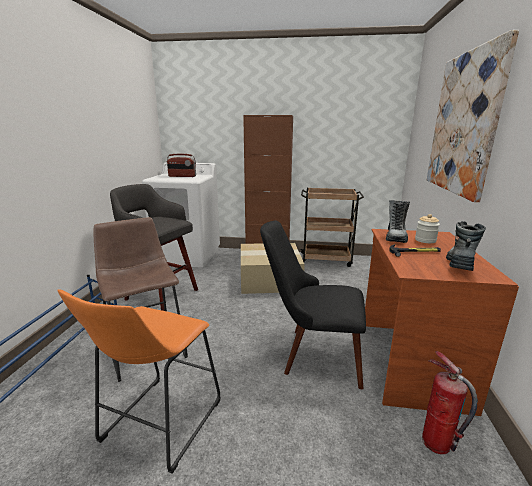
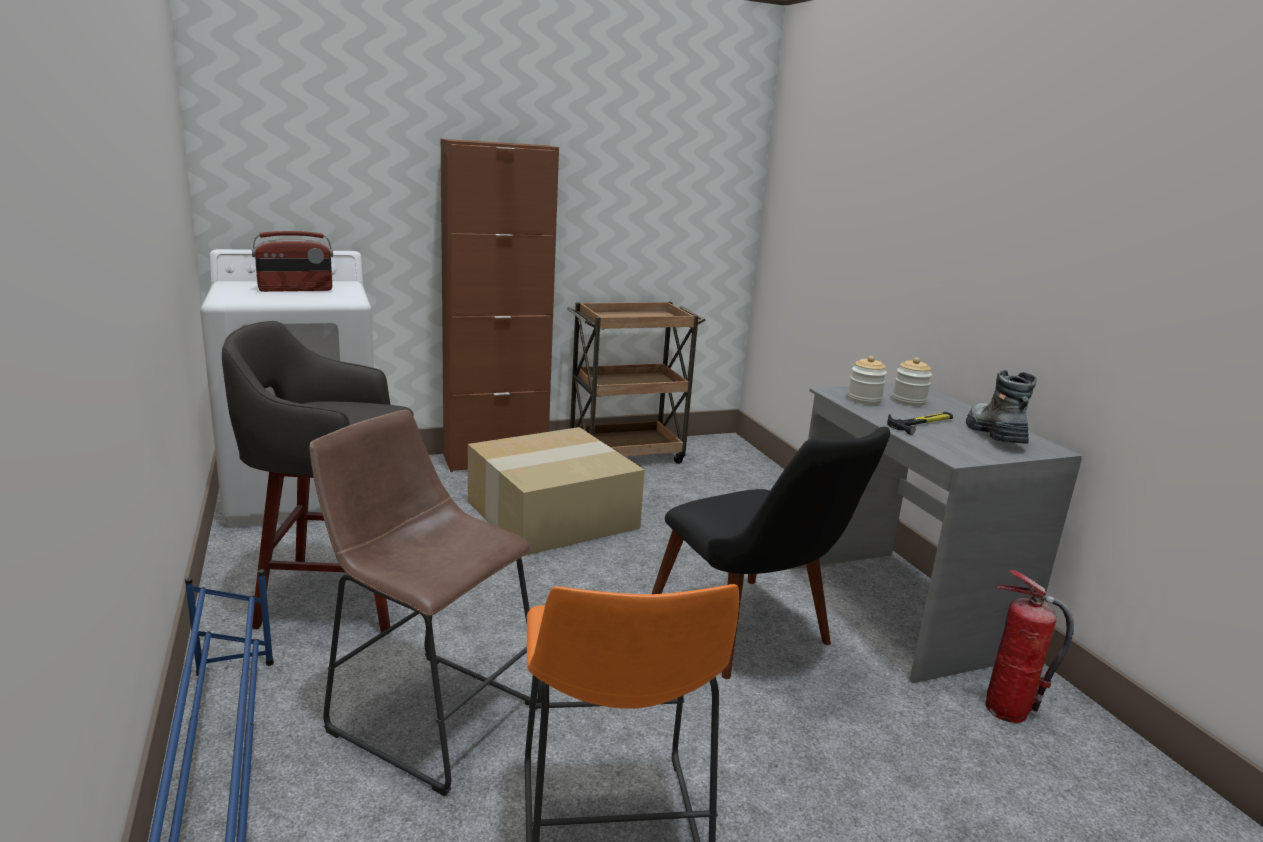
camera: 30 degrees left, 0 degrees up
(312, 354) = (753, 637): black chair -> black chair turned 105 degrees counterclockwise
(395, 237) = (864, 400): boot -> jar
(409, 361) = (896, 609): brown desk -> grey desk
(464, 124) = (924, 201): picture -> none

